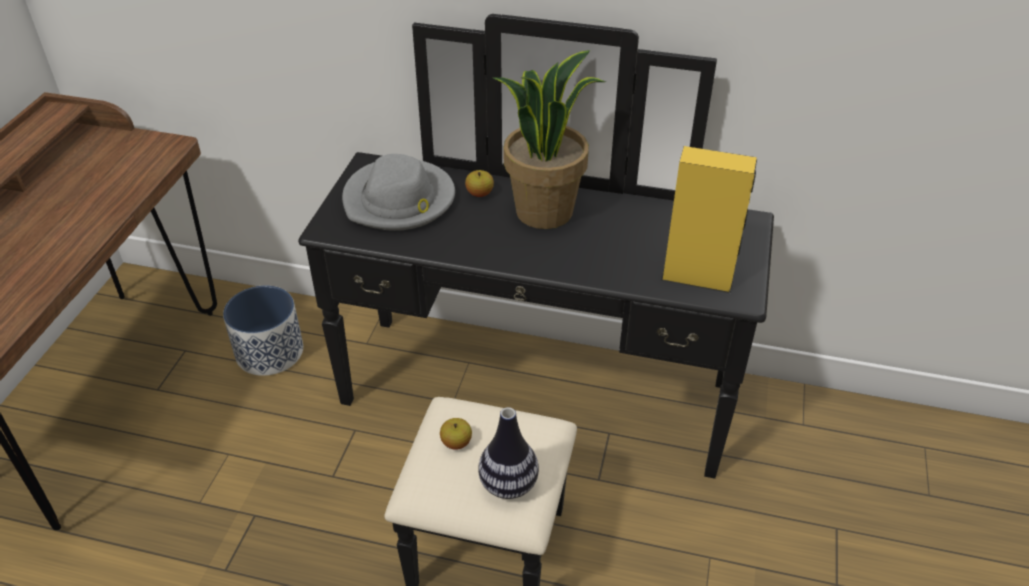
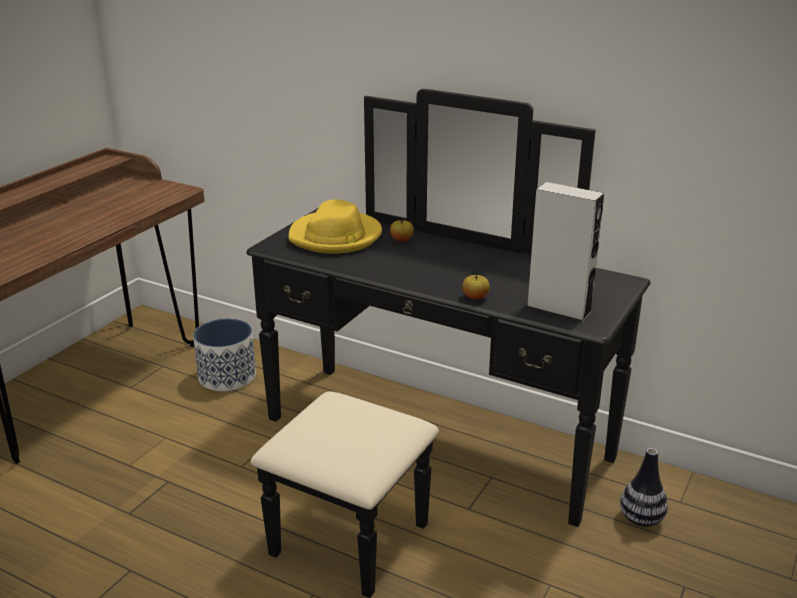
camera: 15 degrees right, 15 degrees down
(399, 200) = (336, 236): grey hat -> yellow hat
(456, 443) = (327, 417): apple -> apple (475, 297)
(508, 484) = (358, 450): vase -> vase (641, 519)
(544, 211) = (449, 255): potted plant -> none
(697, 277) = (559, 308): yellow speaker -> grey speaker

